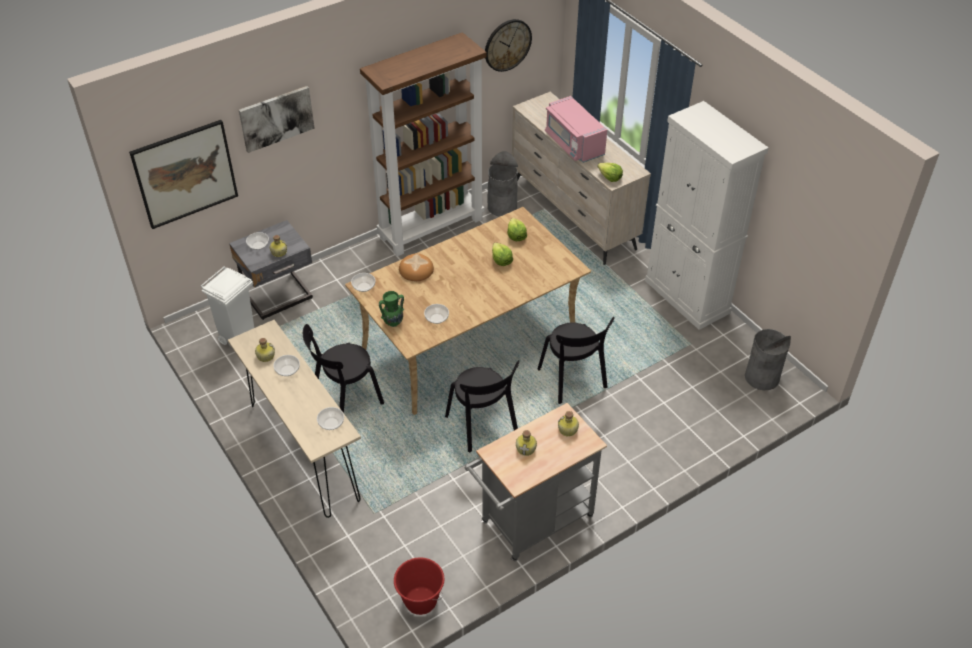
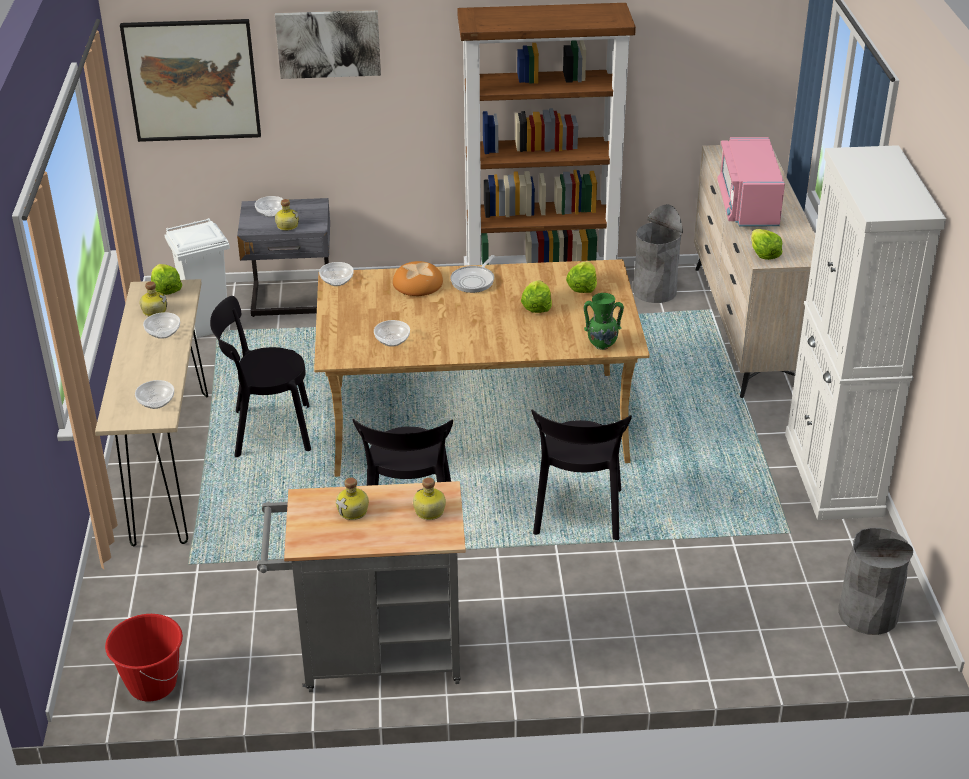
camera: 30 degrees right, 10 degrees down
(257, 336) = (166, 289): none -> lettuce
(393, 323) = (334, 327): green vase -> green vase (601, 345)
(449, 255) = (474, 281): none -> frying pan
(507, 45) = (703, 47): wall clock -> none

